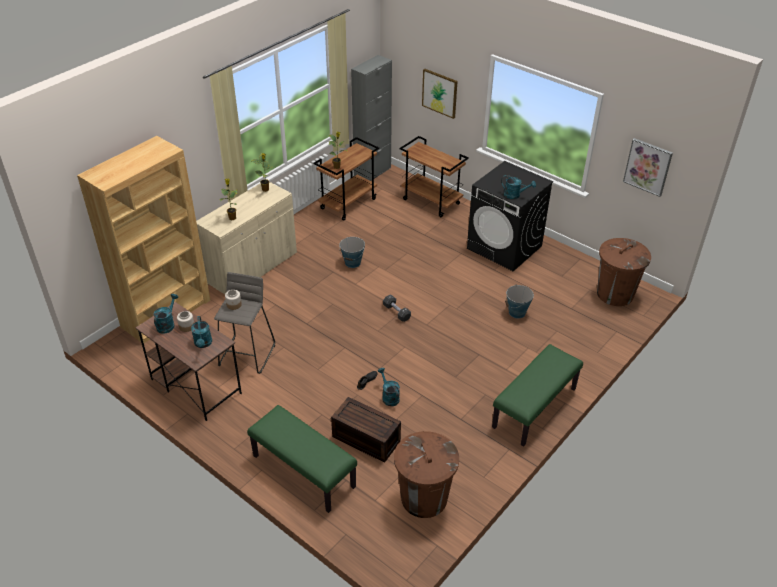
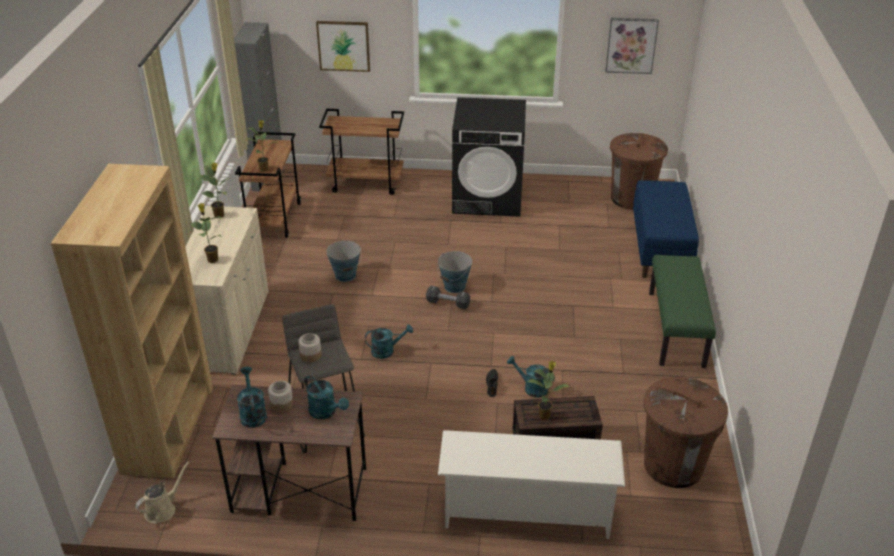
camera: 35 degrees left, 5 degrees down
(122, 358) = (163, 509): none -> beige watering can
(303, 471) = (526, 511): green bench -> white shoe rack
(355, 416) = (545, 415): none -> potted plant
(515, 195) = (506, 123): turquoise watering can -> turquoise watering can (387, 351)
(517, 312) = (565, 252): bucket -> bucket (455, 286)
(592, 343) = (660, 249): none -> blue bench

